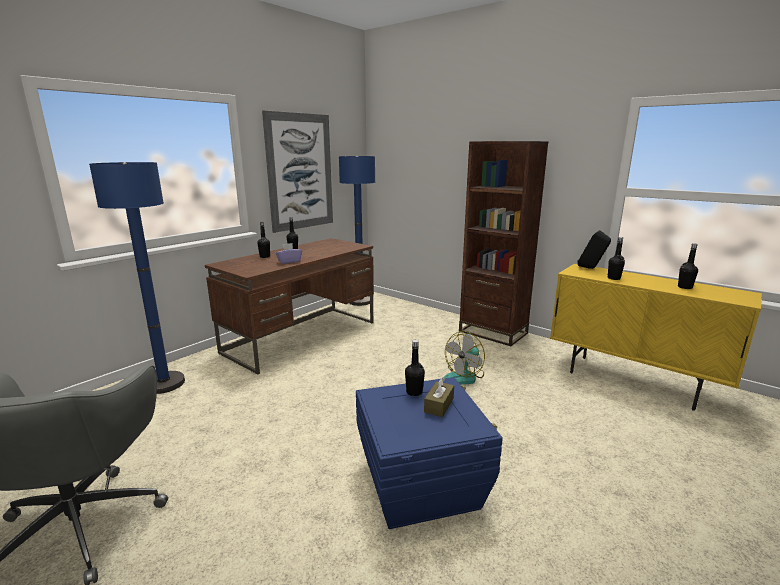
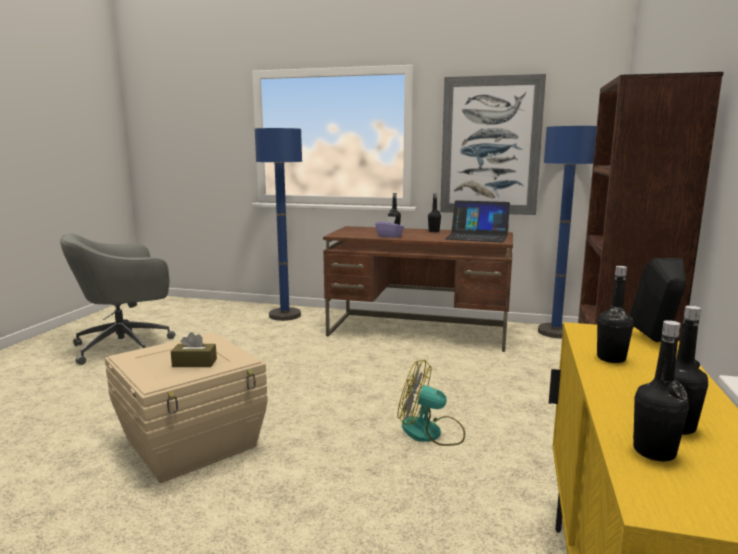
camera: 65 degrees right, 5 degrees down
(334, 246) = (477, 236): none -> laptop
(414, 392) = (217, 350): black bottle -> black bottle (654, 452)
(421, 483) = (192, 443): blue storage box -> beige storage box

